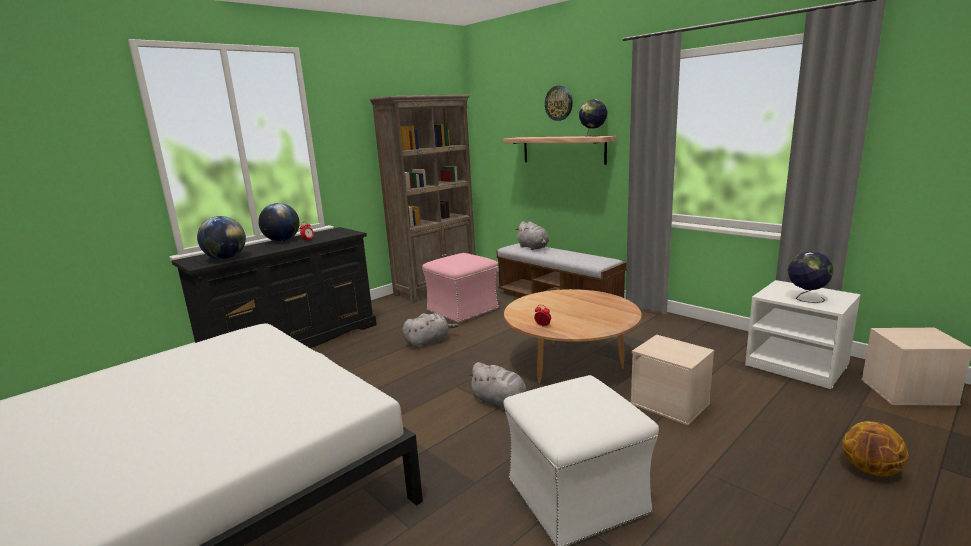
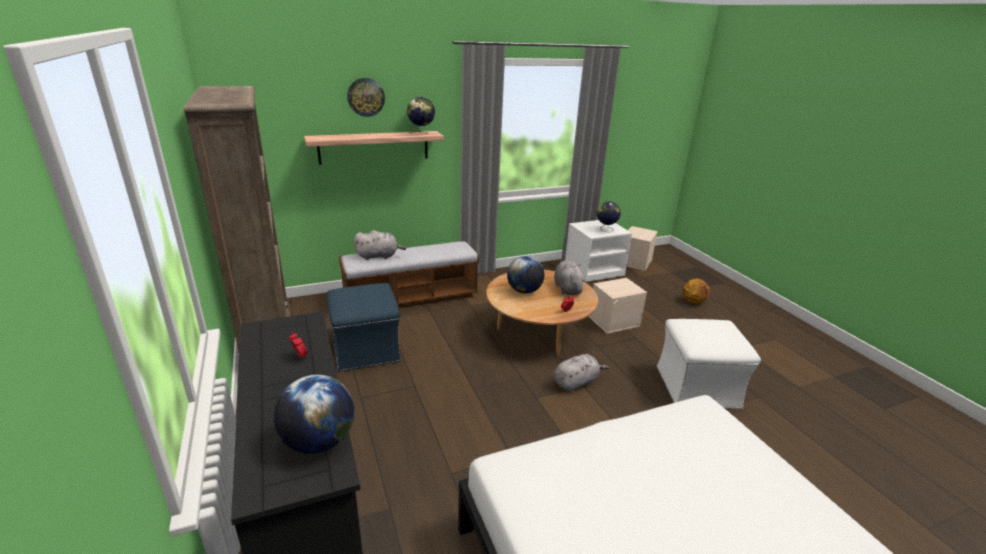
camera: 70 degrees left, 10 degrees up
(282, 241) = (263, 380): globe -> globe (524, 291)
(428, 341) = (427, 391): grey plush toy -> grey plush toy (567, 288)
(463, 309) = (366, 349): pink ottoman -> blue ottoman

